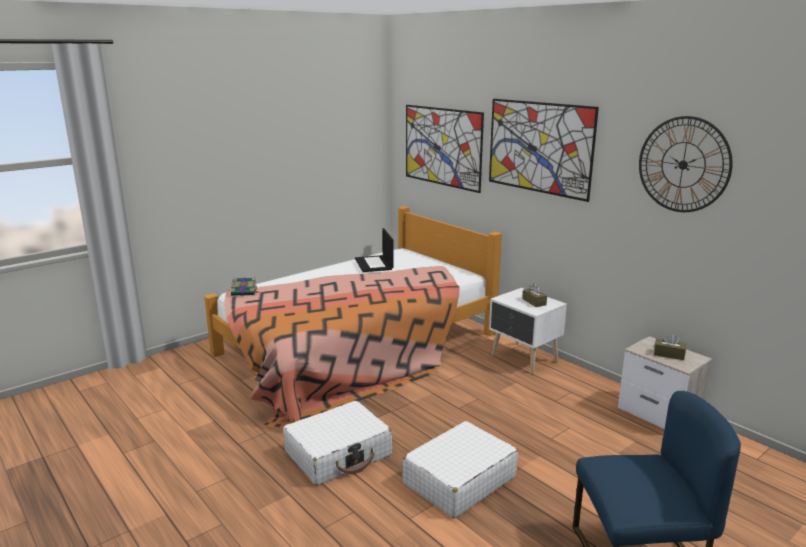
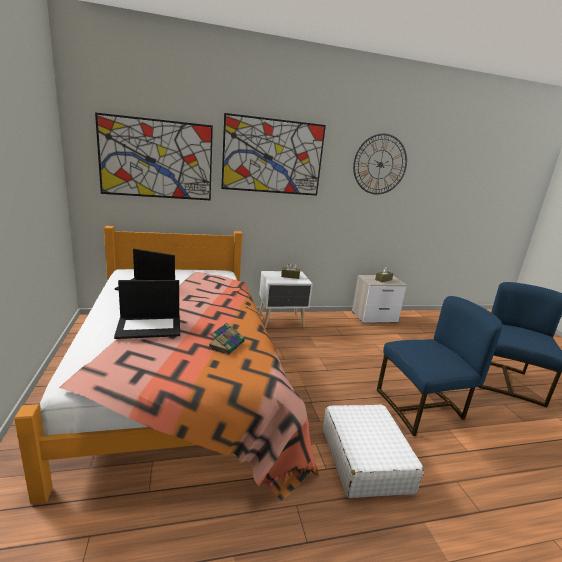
camera: 65 degrees left, 0 degrees up
(245, 292) = (96, 374): book -> book (227, 344)
(311, 284) = (150, 326): none -> laptop
(459, 480) = (422, 408): white suitcase -> blue chair

